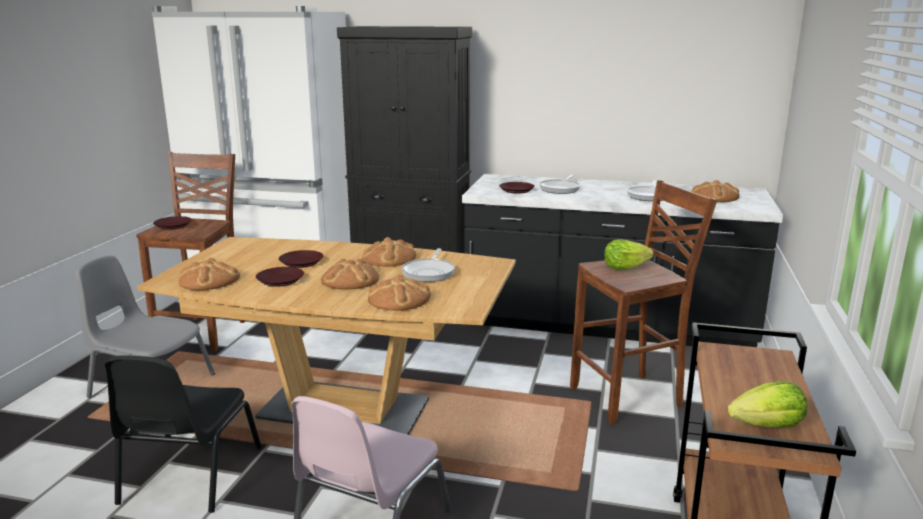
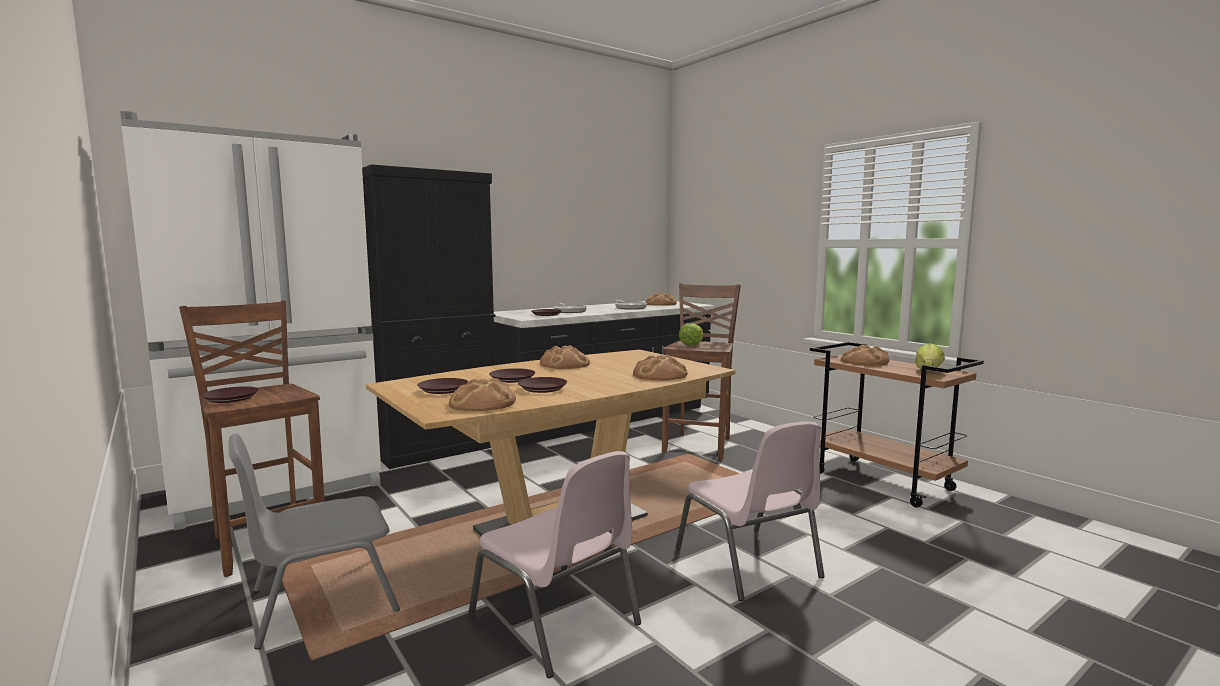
camera: 50 degrees left, 10 degrees down
(189, 476) = (556, 621): black chair -> pink chair
(236, 258) = (443, 390): none -> brown plate
(350, 280) = (590, 376): bread -> bread (864, 361)
(429, 272) = (621, 363): frying pan -> none

